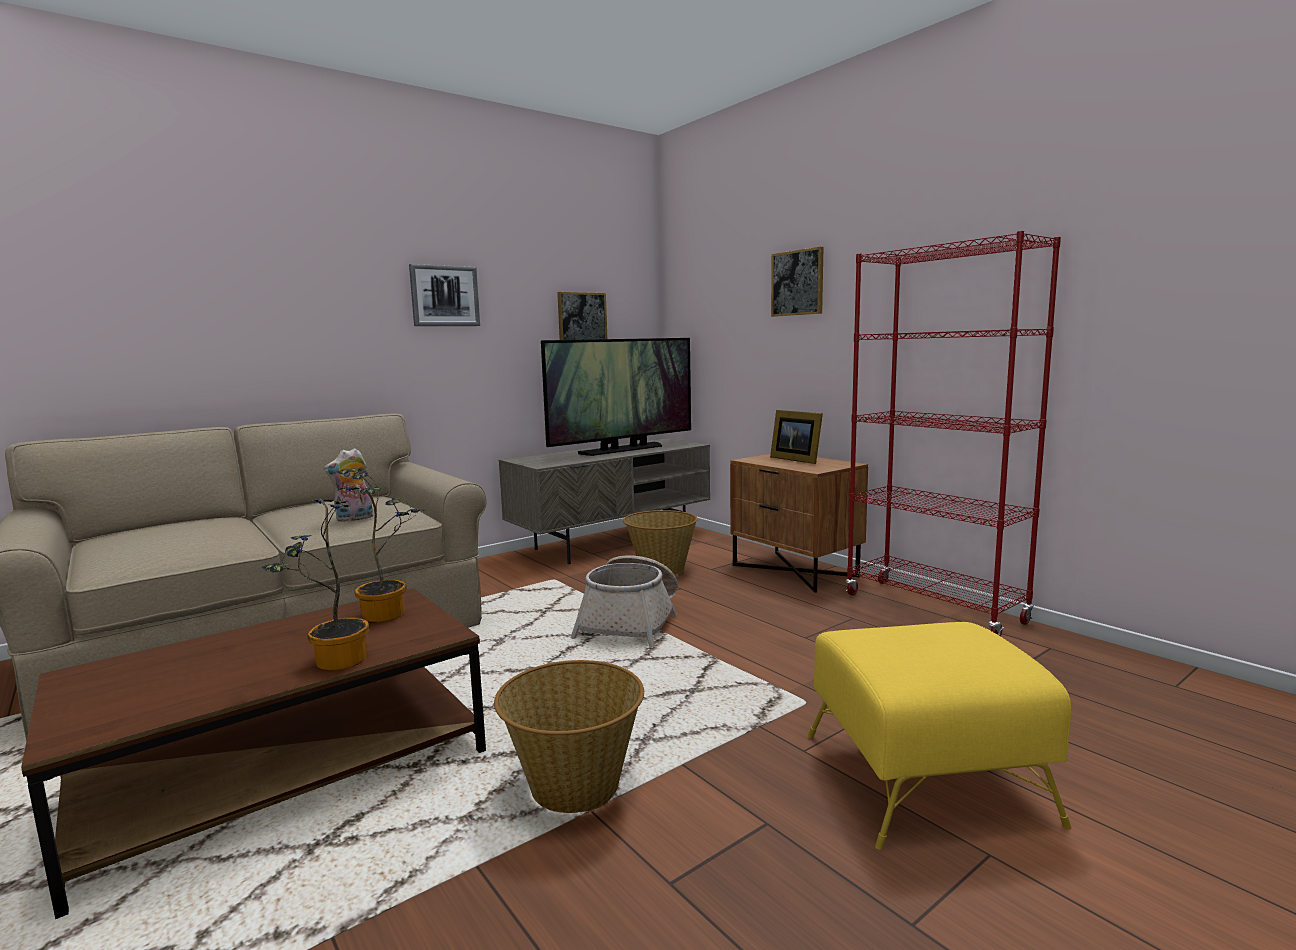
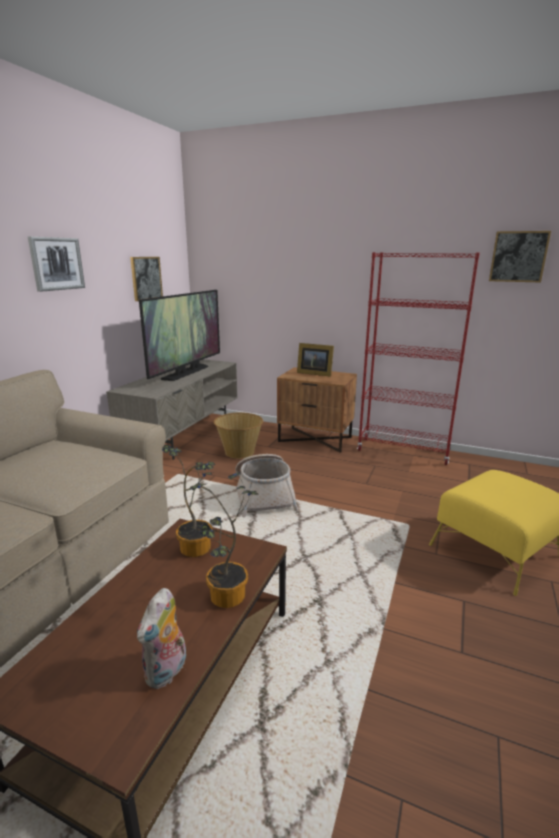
camera: 30 degrees left, 10 degrees up
(354, 519) = (83, 471): plush toy -> plush toy (167, 672)
(574, 788) = (359, 618): basket -> none
(797, 283) = (306, 260): picture -> picture (518, 256)

